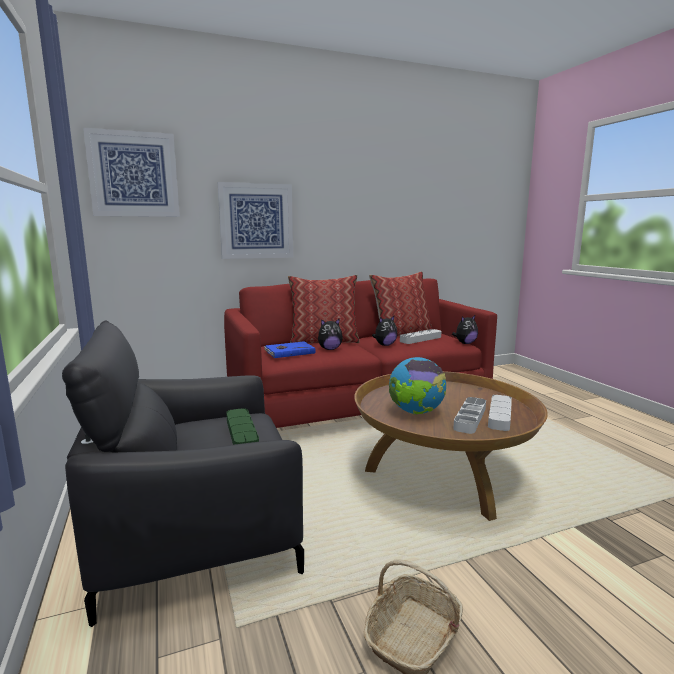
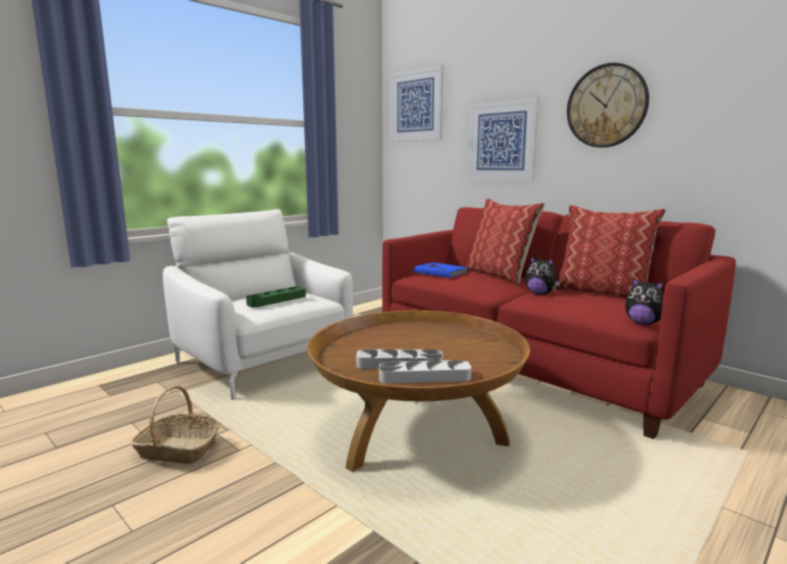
camera: 65 degrees right, 0 degrees up
(199, 532) = (264, 361): black armchair -> white armchair
(329, 349) = (473, 279): plush toy -> none
(346, 197) = (606, 106): none -> wall clock
(416, 412) = (390, 342): globe -> none
(420, 339) = (593, 300): grey tray -> none

